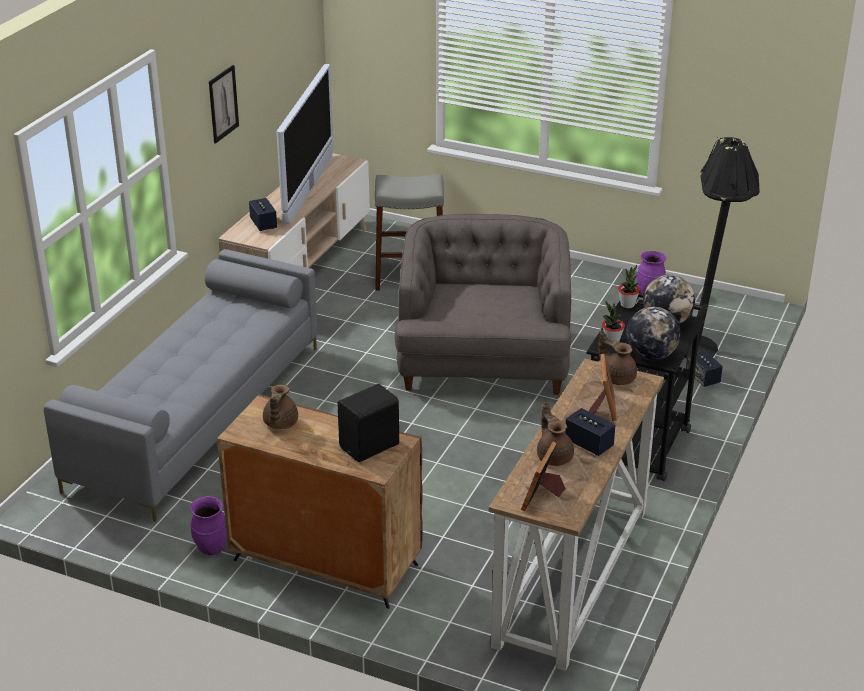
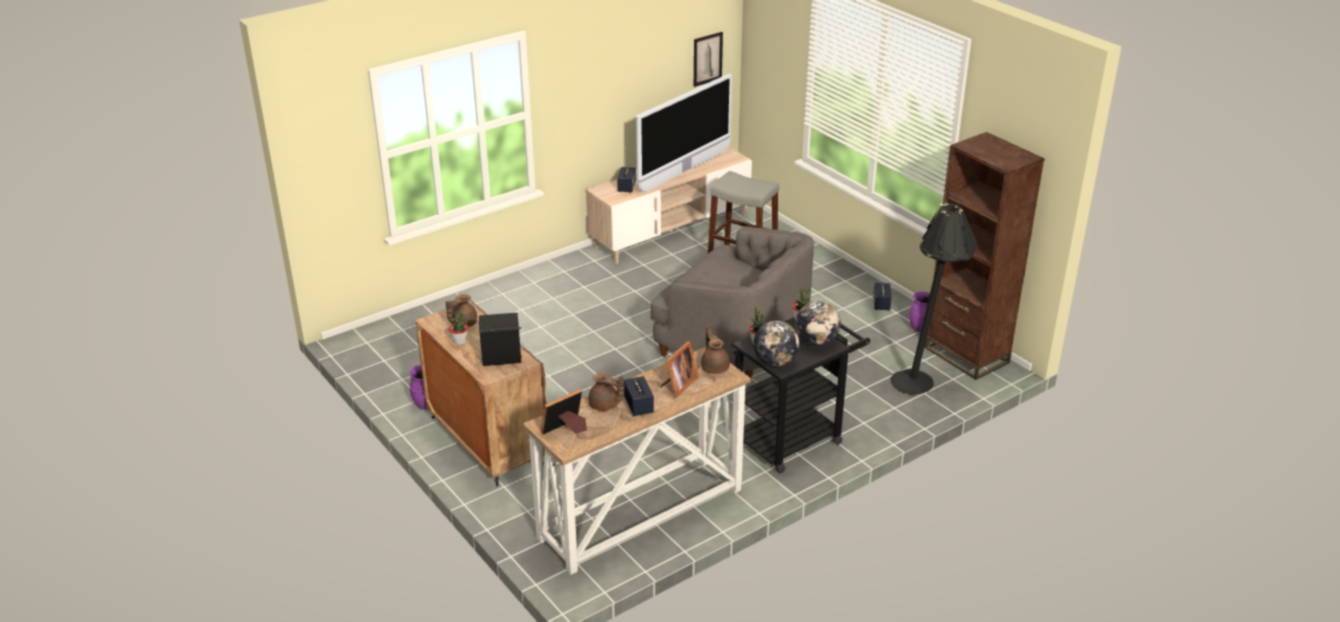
camera: 30 degrees right, 0 degrees up
(197, 415) = (501, 313): grey sofa -> none
(223, 104) = (604, 85): picture -> picture (707, 59)
(300, 444) = (460, 341): none -> potted plant
(482, 361) = (734, 339): grey armchair -> grey armchair turned 90 degrees clockwise
(554, 456) = (605, 405): brown teapot -> brown teapot turned 105 degrees clockwise
(702, 378) = (894, 407): speaker -> speaker (881, 304)
(715, 305) = (966, 355): none -> brown bookcase

